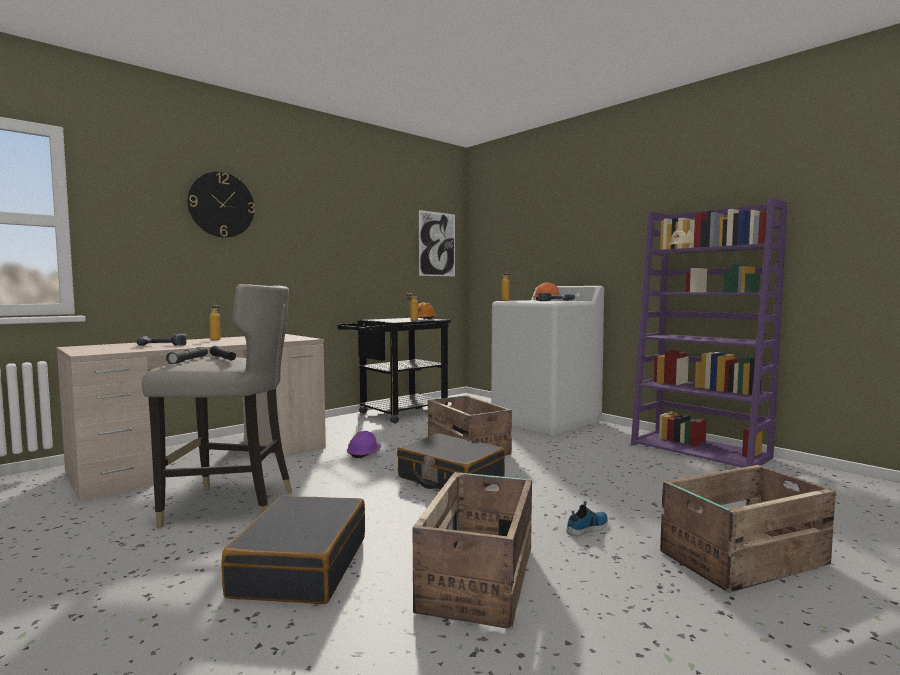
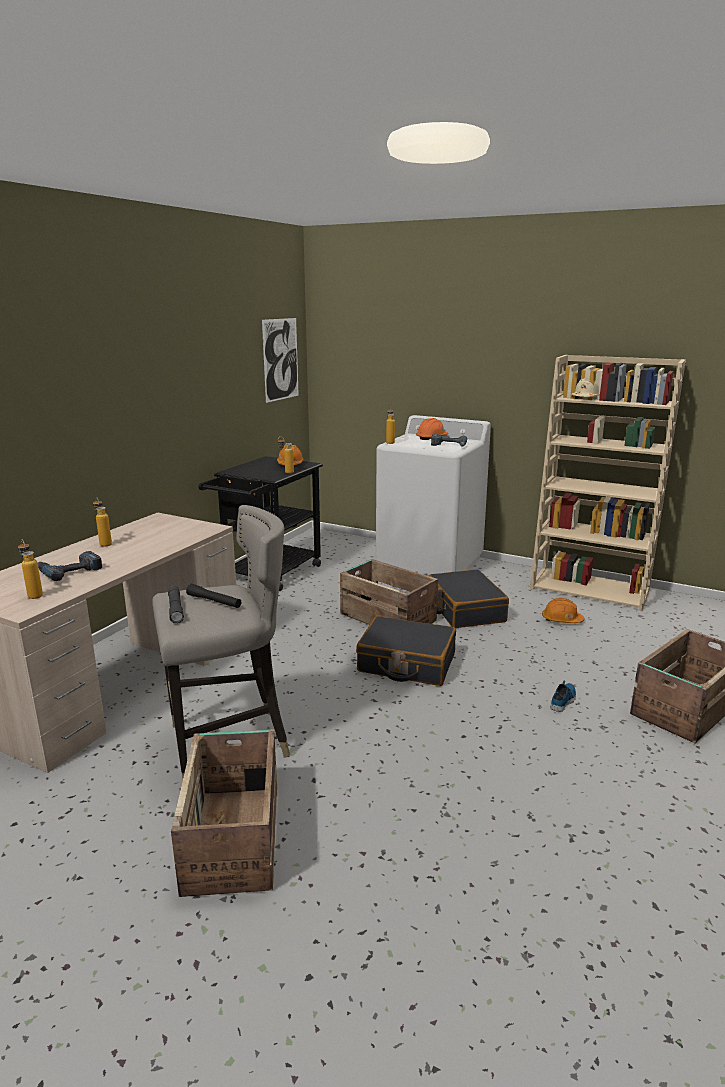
camera: 20 degrees left, 15 degrees up
(113, 349) = (33, 594): none -> bottle
(221, 205) = (63, 359): wall clock -> none
(300, 566) = (370, 796): black suitcase -> black suitcase (465, 609)
(364, 453) = (290, 643): purple hard hat -> none
(480, 577) = (522, 771): crate -> crate (234, 836)
(645, 468) = (561, 620): none -> orange hard hat
(700, 451) = (591, 589): purple bookcase -> beige bookcase

